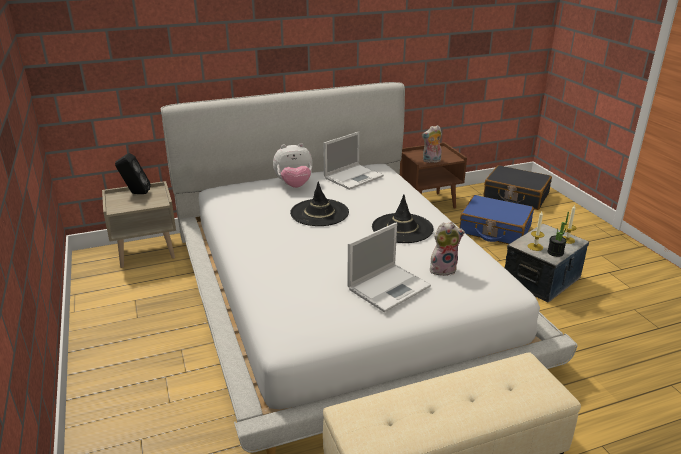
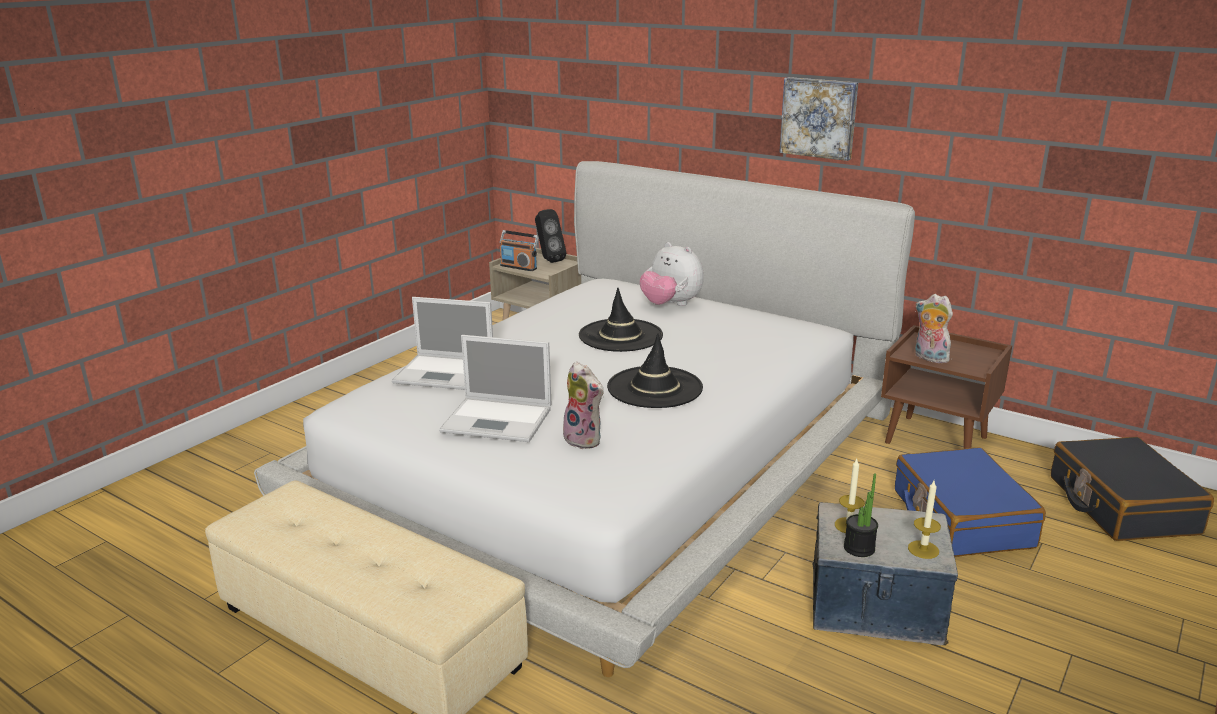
camera: 55 degrees right, 5 degrees down
(127, 206) = (519, 267): none -> radio
(331, 41) = (819, 118): none -> picture
(354, 177) = (752, 324): laptop -> laptop (446, 373)

